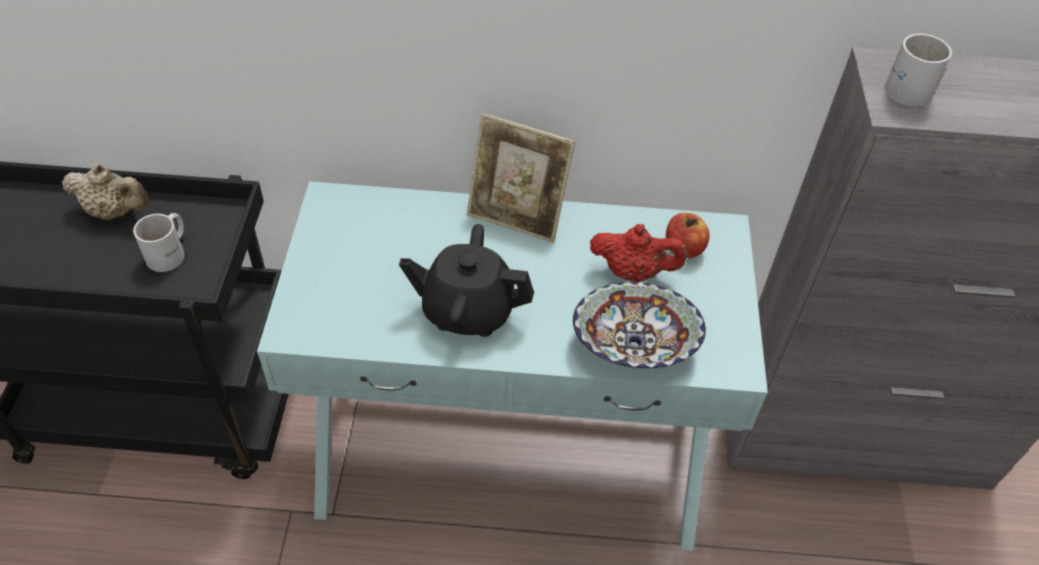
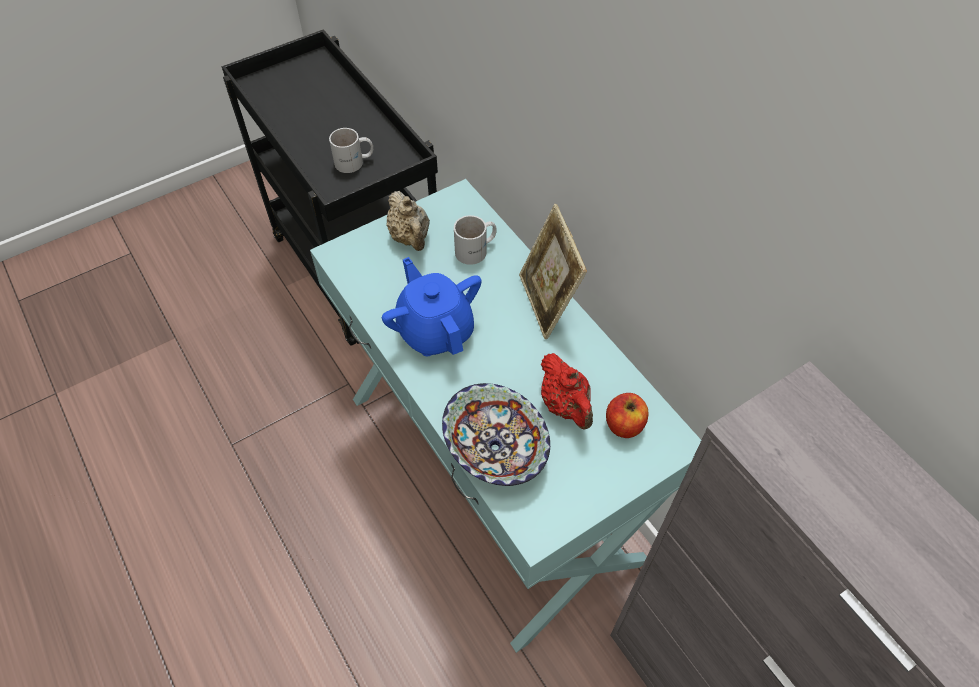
camera: 55 degrees right, 5 degrees up
(115, 211) = (361, 118): beige teapot -> beige teapot (410, 238)
(467, 311) = (435, 330): black teapot -> blue teapot
(908, 86) = (799, 429): white mug -> white mug (477, 250)

